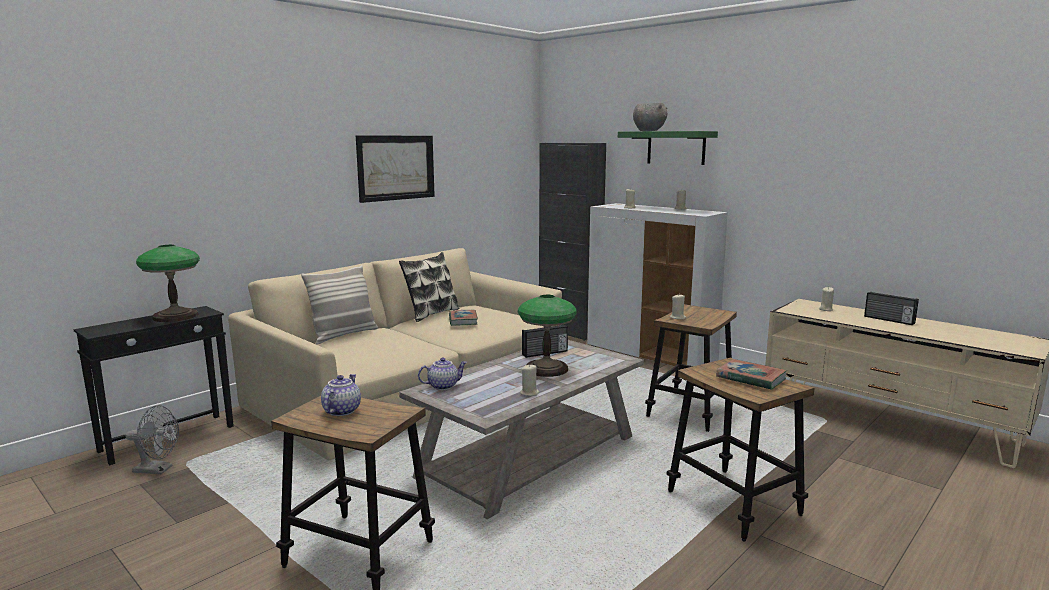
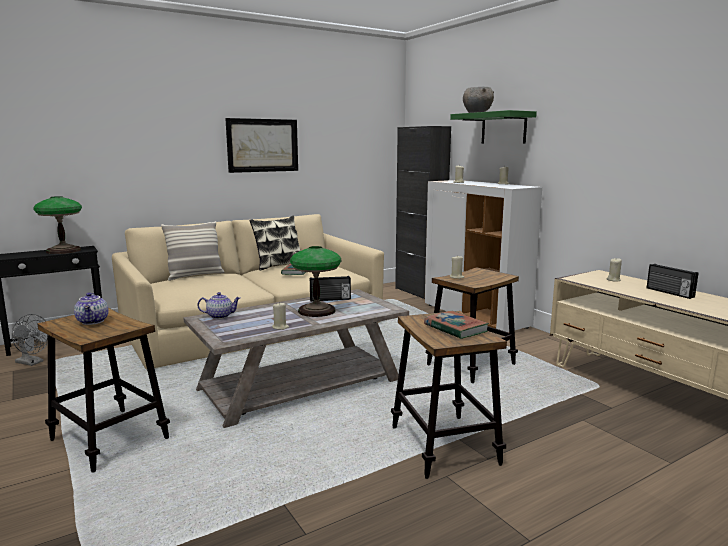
camera: 15 degrees right, 0 degrees up
(341, 411) = (93, 321): teapot -> teapot turned 135 degrees clockwise

